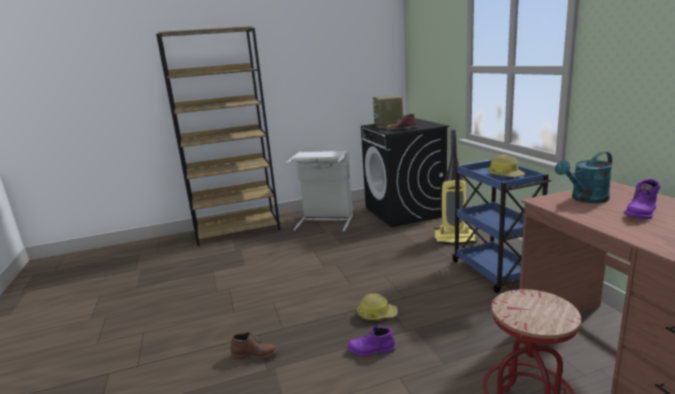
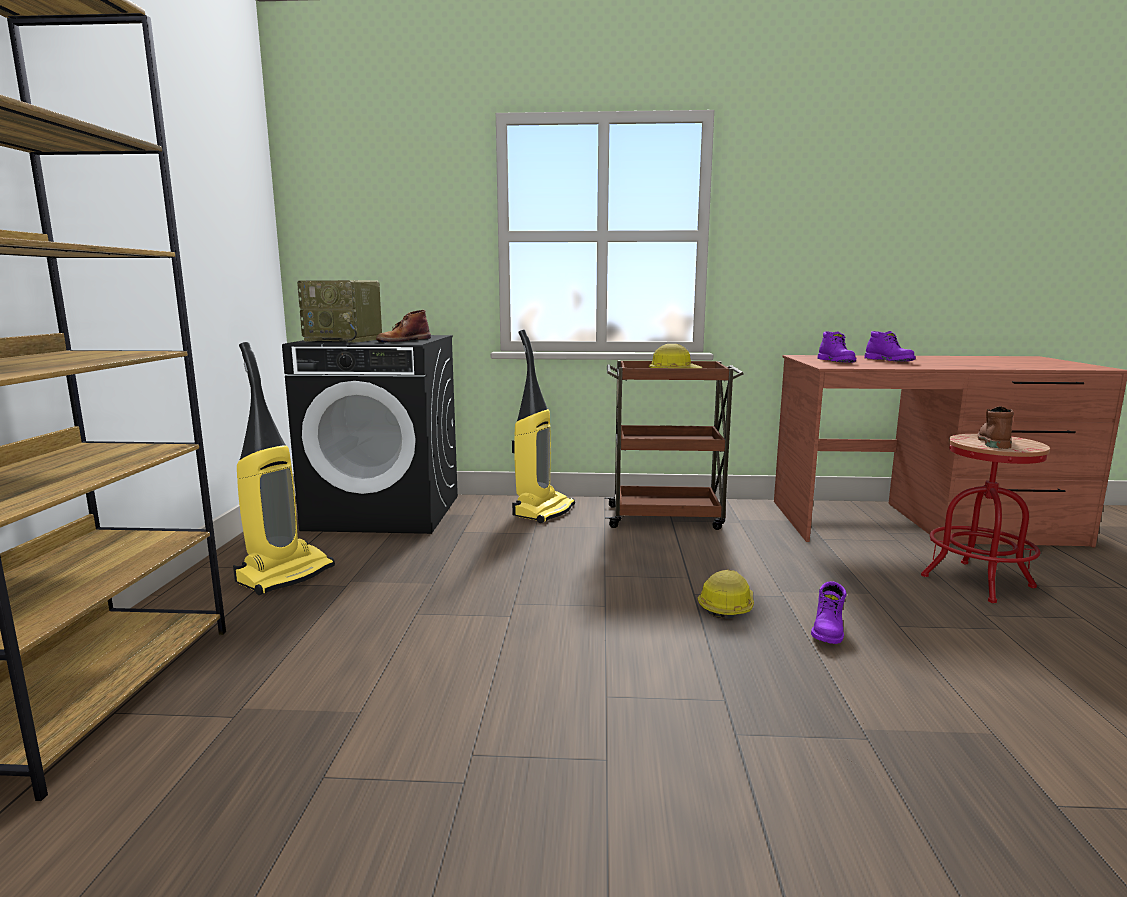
camera: 70 degrees left, 5 degrees down
(255, 355) = (812, 747): brown boot -> brown boot (993, 442)
(326, 221) = (285, 575): grey laundry basket -> vacuum cleaner
(495, 272) = (666, 517): blue cart -> brown cart
(585, 199) = (837, 362): turquoise watering can -> purple boot

